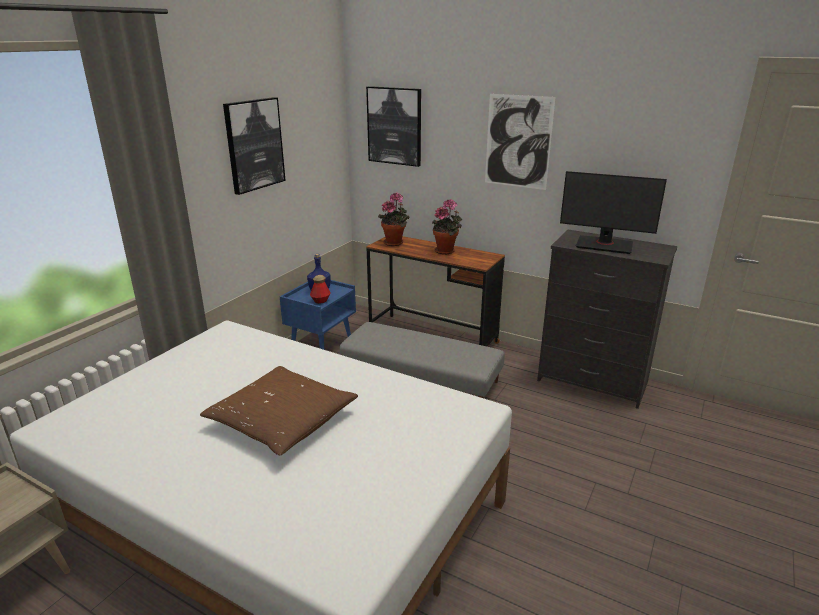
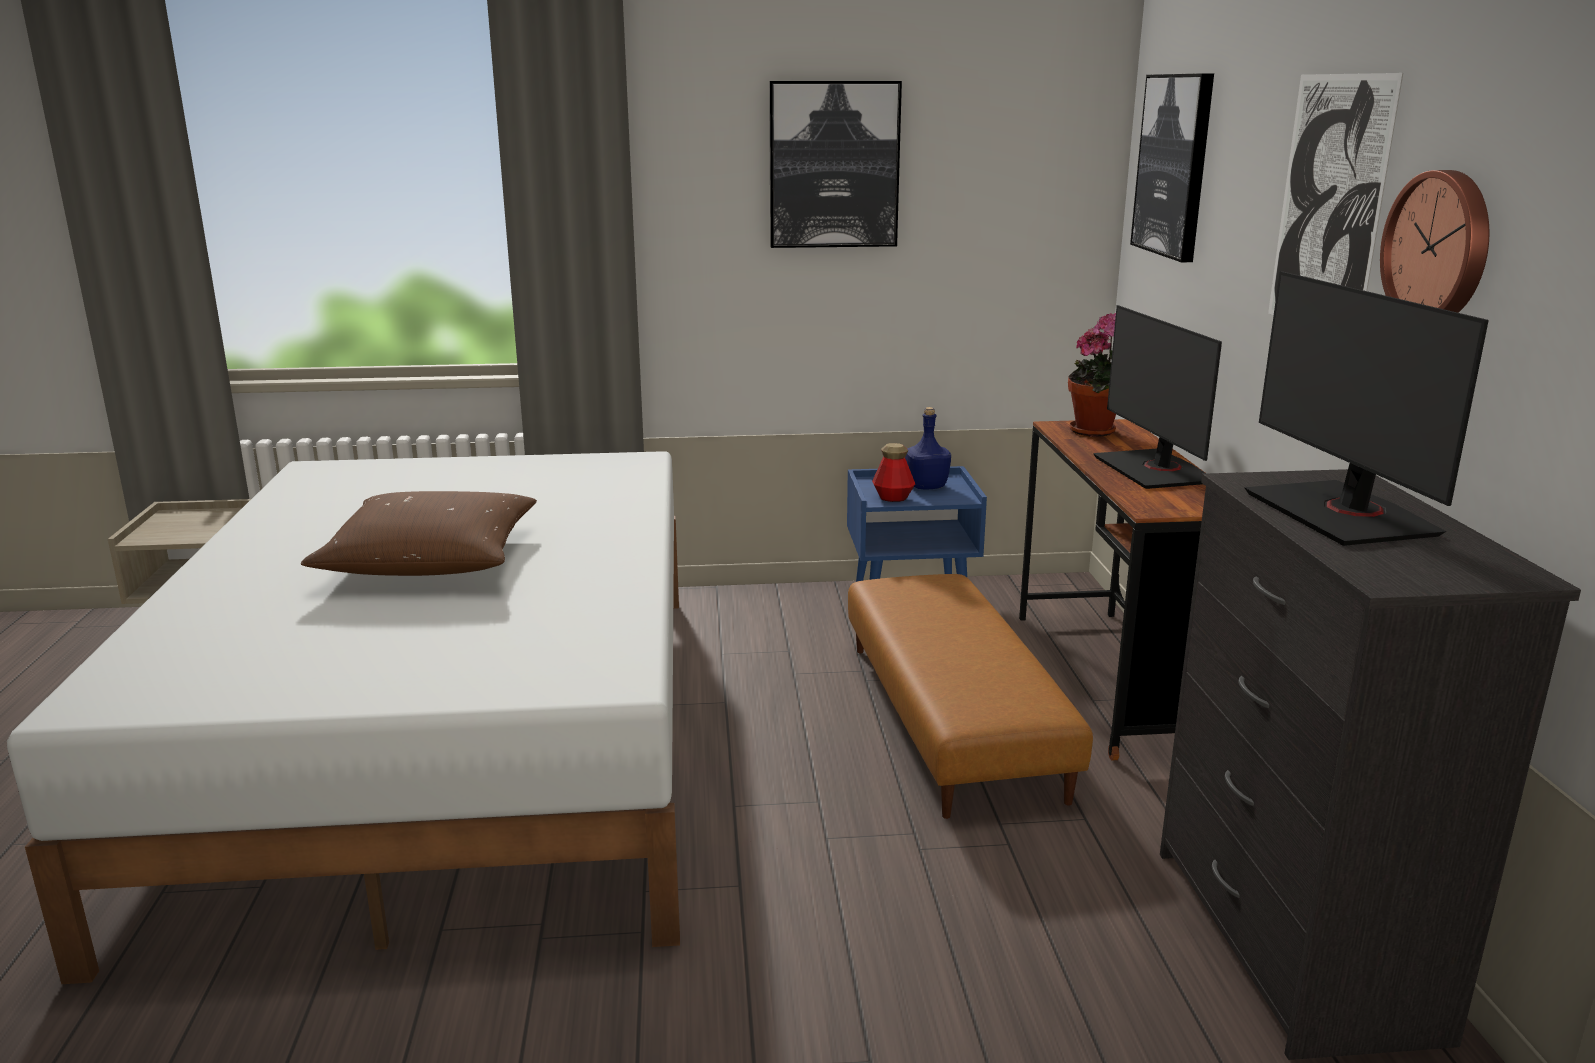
camera: 55 degrees right, 5 degrees down
(421, 377) = (953, 718): grey ottoman -> brown ottoman
(446, 251) = (1154, 470): potted plant -> monitor
(586, 154) = (1440, 247): none -> wall clock

